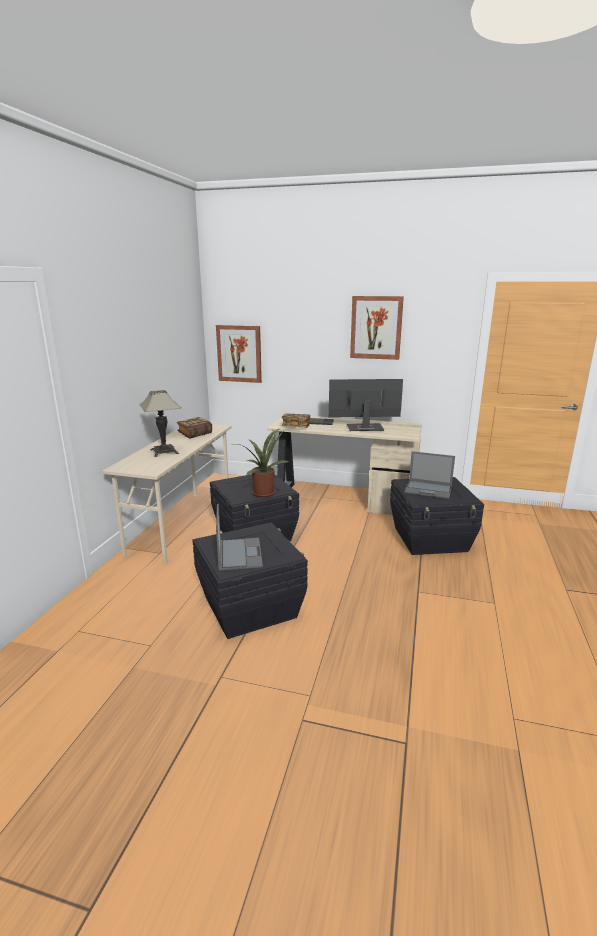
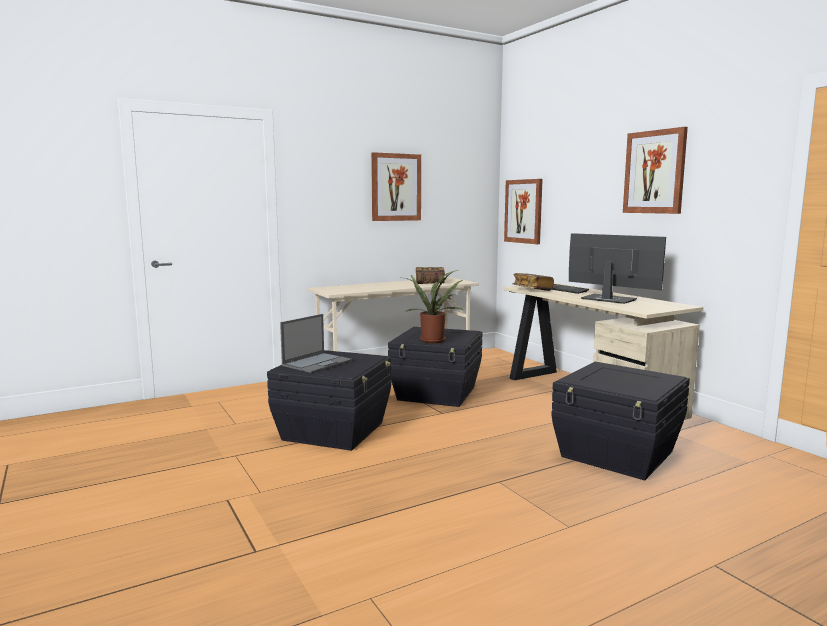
camera: 45 degrees right, 10 degrees down
(147, 344) = (396, 187): none -> picture
(164, 452) = (375, 286): table lamp -> none
(429, 489) = (614, 376): laptop -> none

